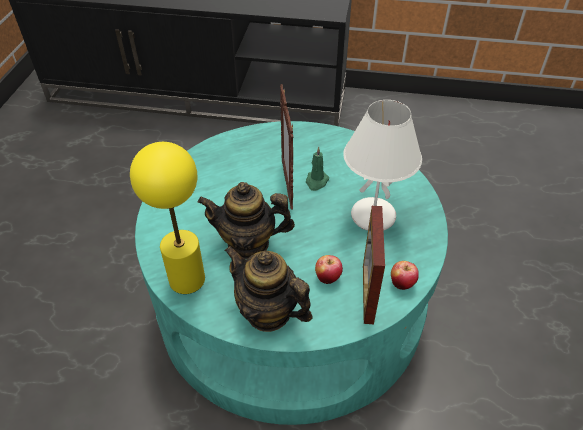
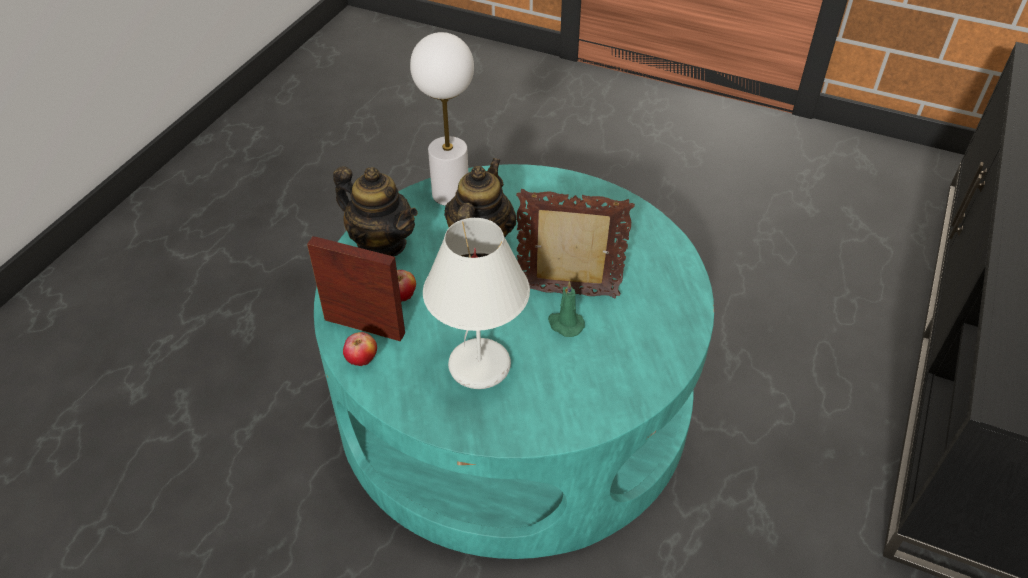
camera: 105 degrees right, 0 degrees up
(186, 279) = (451, 193): yellow table lamp -> white table lamp
(268, 312) = (381, 244): teapot -> teapot turned 75 degrees clockwise

